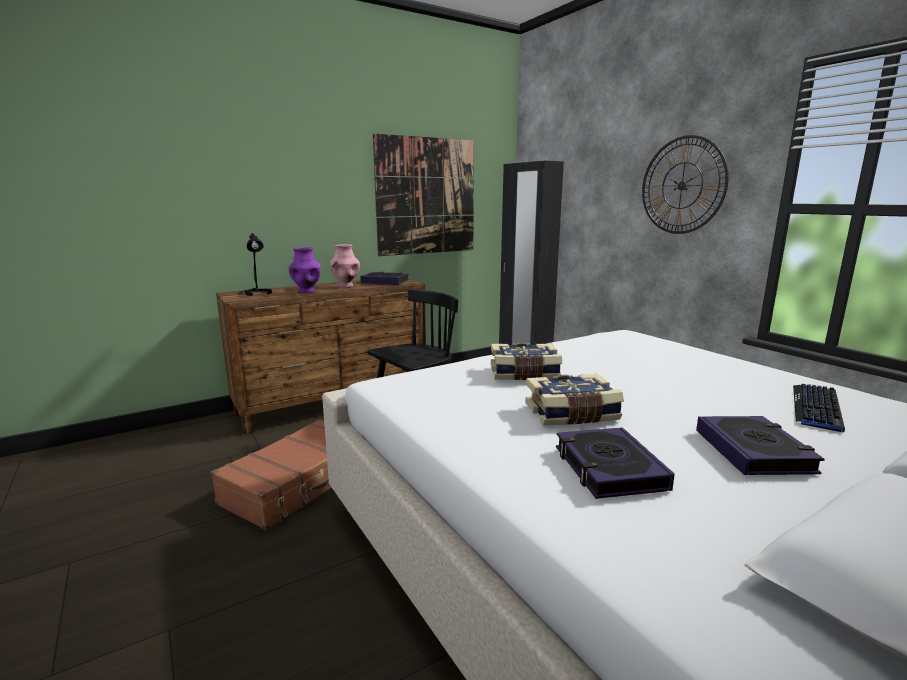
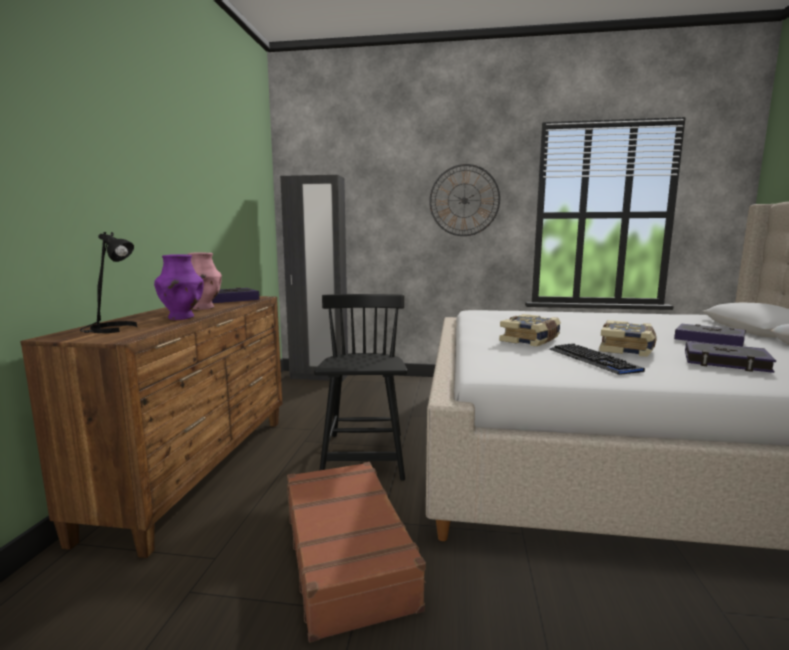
camera: 50 degrees left, 5 degrees down
(426, 196) = (224, 202): picture -> none
(817, 408) = (653, 321): keyboard -> keyboard (593, 360)

